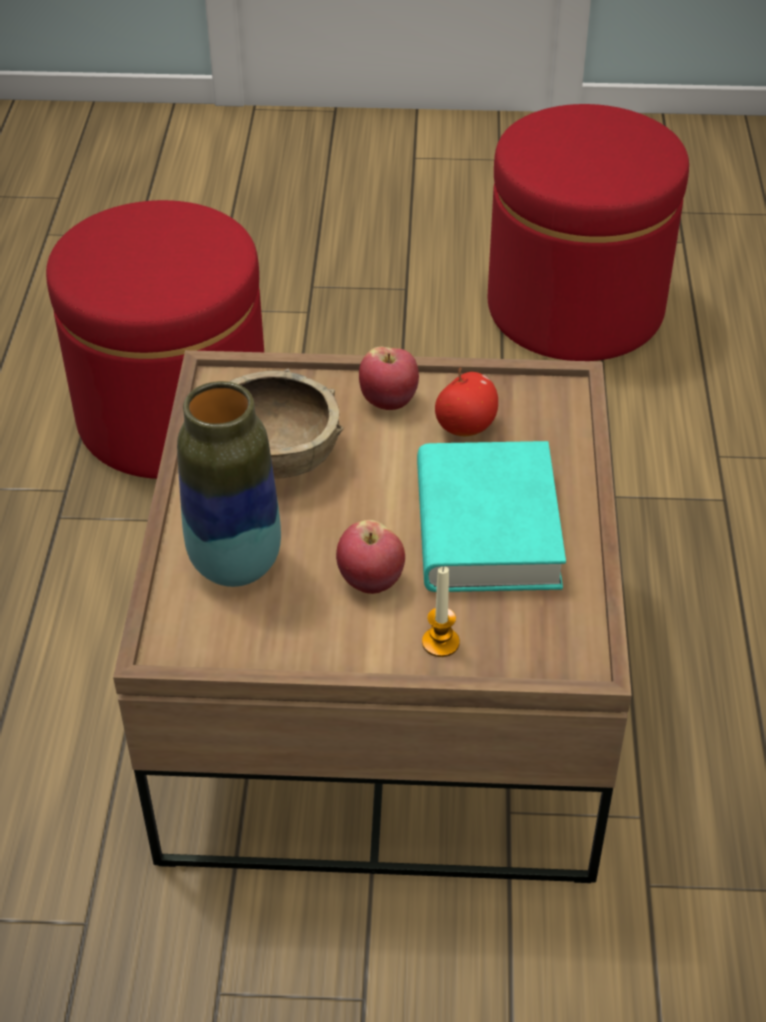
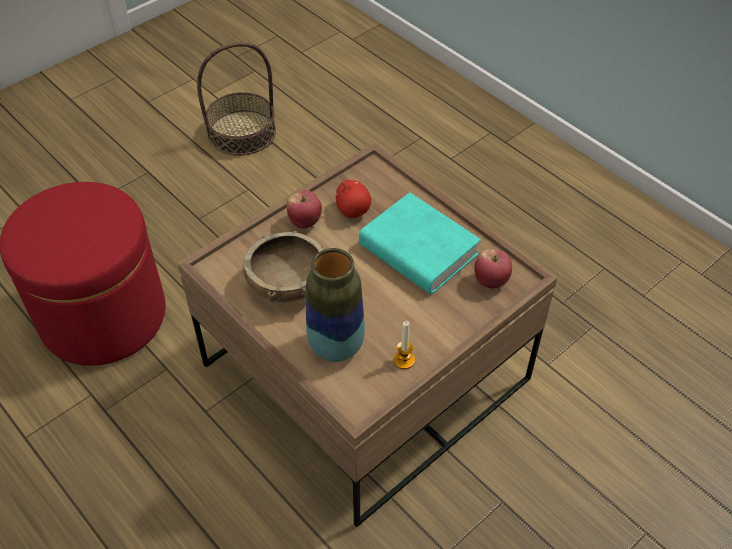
camera: 45 degrees left, 5 degrees up
(371, 581) = (402, 309): apple -> apple (491, 281)
(440, 642) = (462, 313): candle -> candle (404, 360)
(575, 308) = (242, 132): red ottoman -> basket

